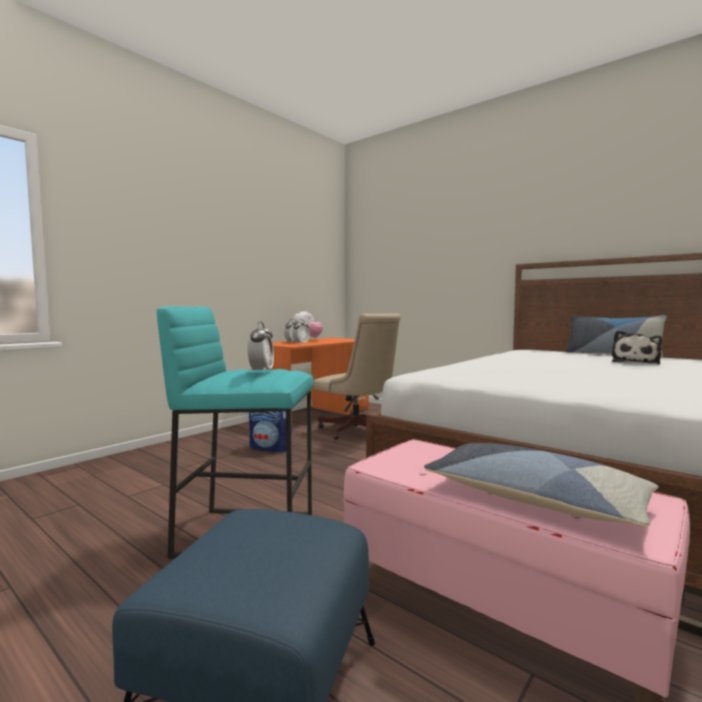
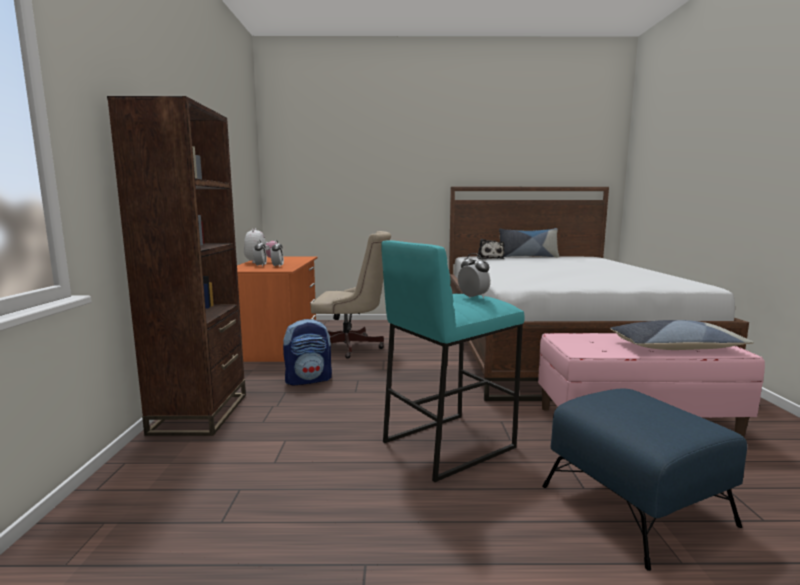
camera: 40 degrees left, 5 degrees up
(166, 451) = (200, 413): none -> brown bookcase
(635, 362) = (562, 262): plush toy -> plush toy (489, 258)

